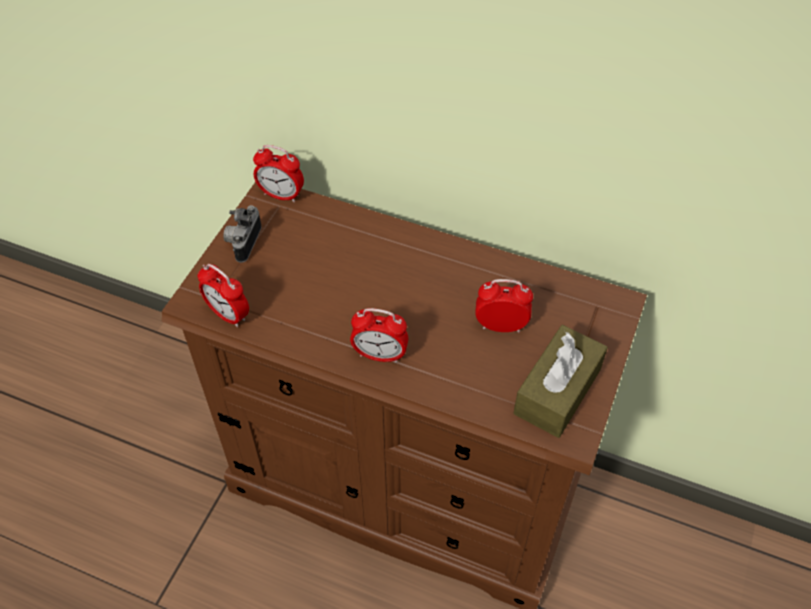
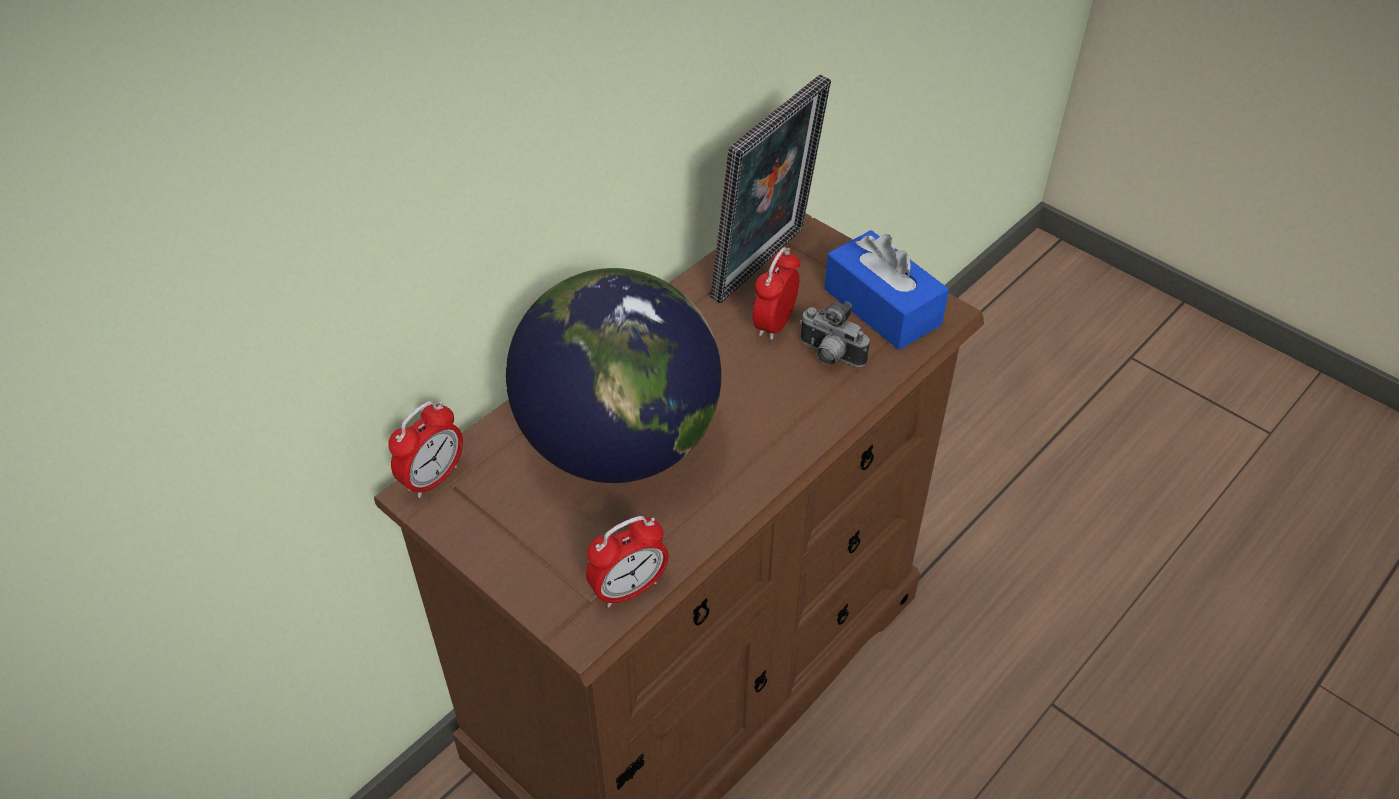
camera: 70 degrees left, 5 degrees down
(243, 242) = (500, 543): camera -> camera (829, 356)
(345, 273) = (620, 443): none -> globe
(380, 355) = (769, 443): alarm clock -> none
(557, 391) = (882, 306): brown tissue box -> blue tissue box
(560, 304) = (765, 266): none -> picture frame

